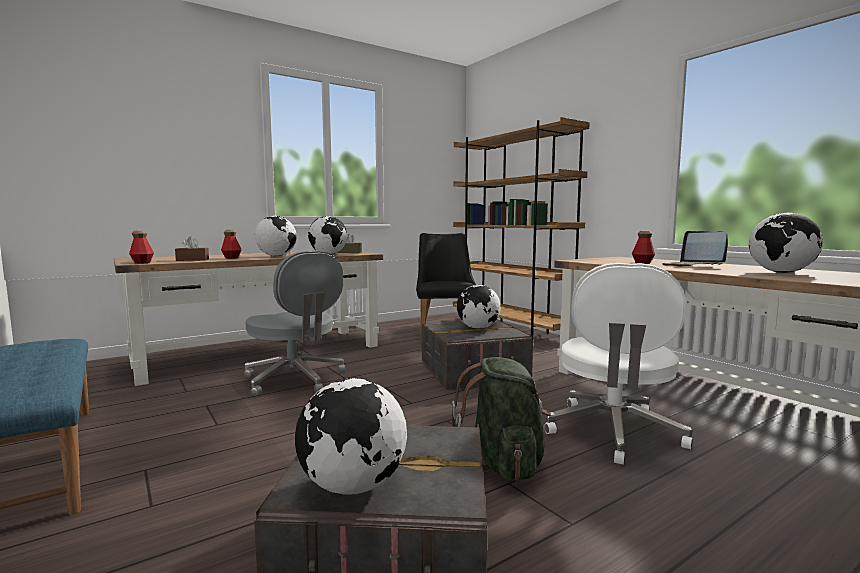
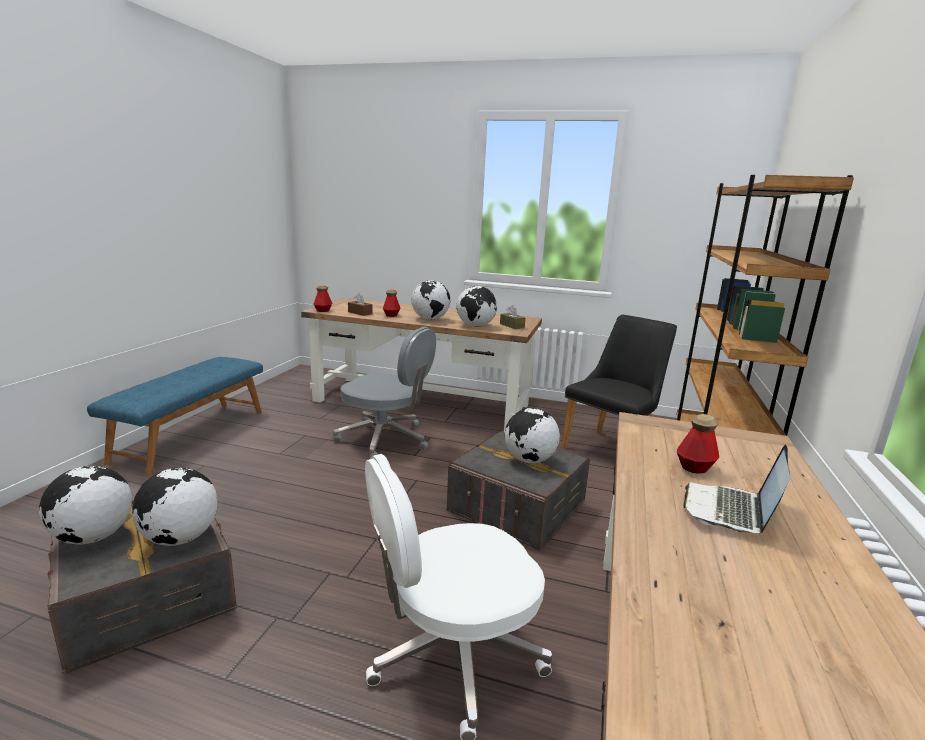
camera: 50 degrees right, 10 degrees up
(295, 379) = (385, 439): grey office chair -> grey office chair turned 75 degrees counterclockwise
(503, 463) = (314, 601): green backpack -> none
(781, 272) = (763, 610): globe -> globe (180, 538)

